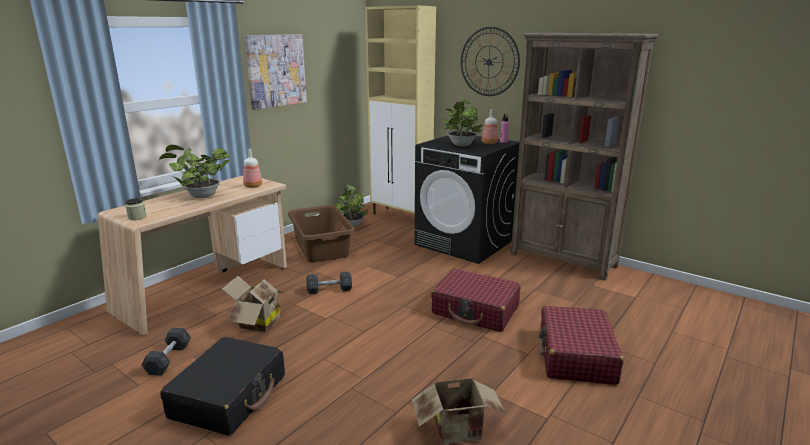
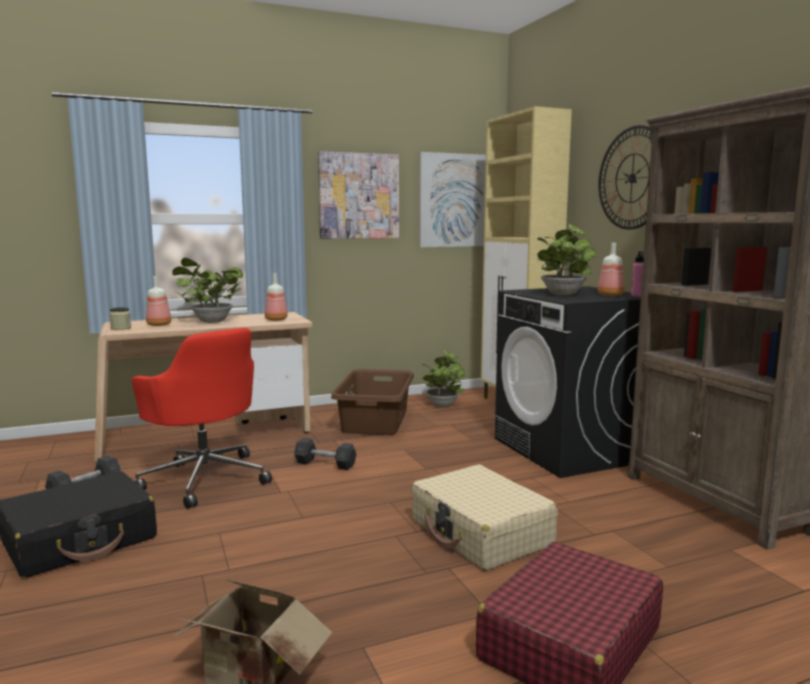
camera: 30 degrees right, 10 degrees down
(164, 207) = (159, 325): none -> bottle
(256, 323) = (205, 478): cardboard box -> red office chair
(338, 68) = (455, 200): none -> picture
(475, 310) = (481, 533): red suitcase -> beige suitcase

